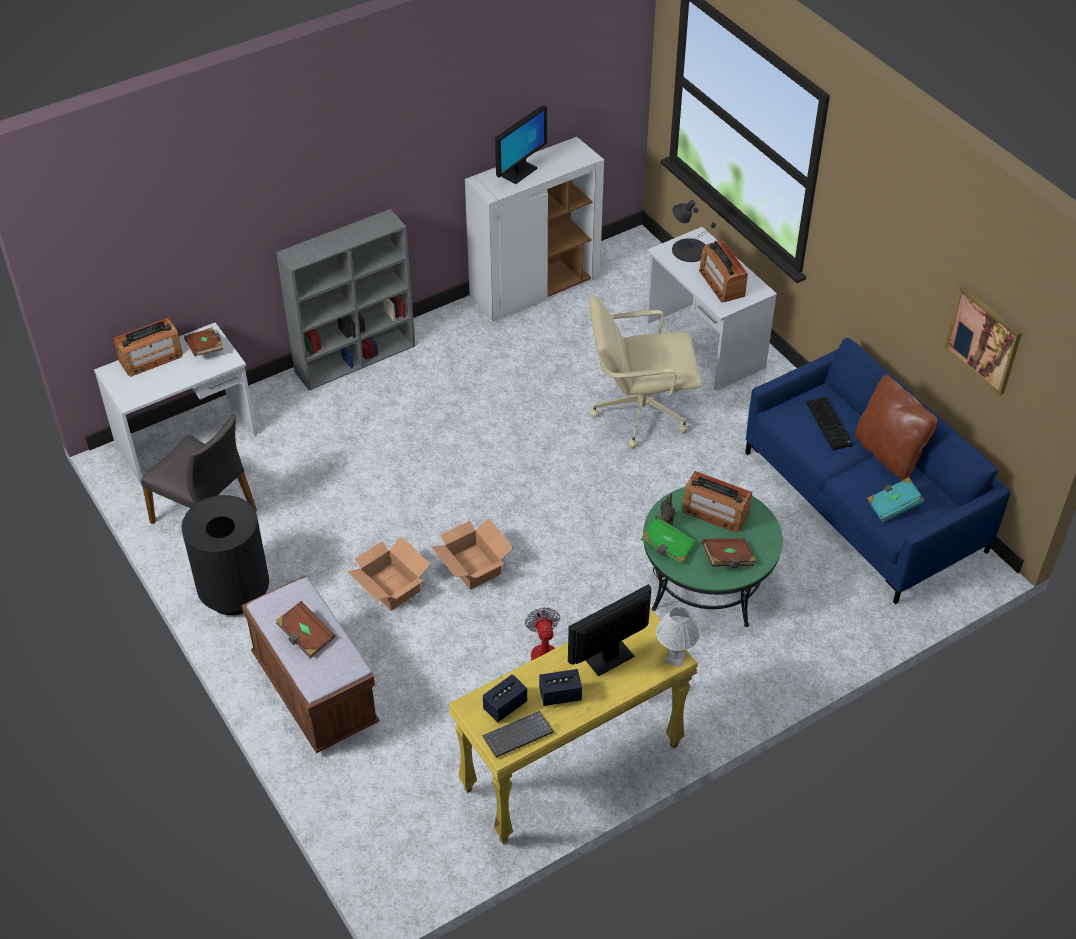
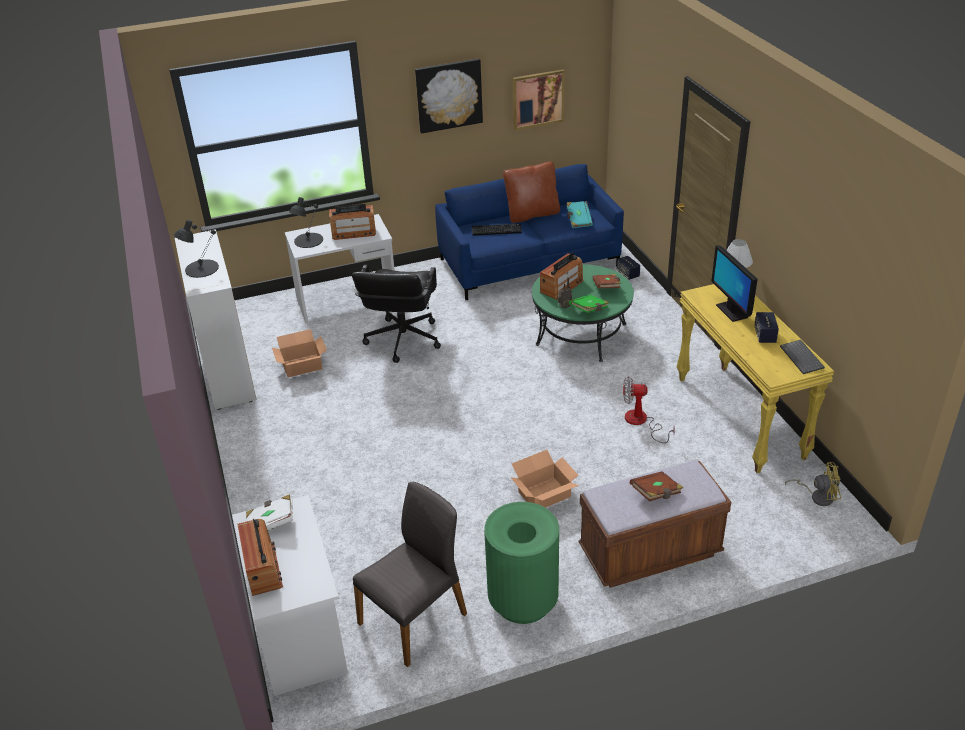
camera: 75 degrees left, 10 degrees down
(206, 349) = (271, 523): brown book -> white book
(235, 593) = (523, 601): black trash can -> green trash can
(356, 358) = (250, 491): grey bookcase -> none
(433, 855) = (817, 496): none -> yellow fan
(473, 566) = (534, 444): cardboard box -> cardboard box (301, 365)
(505, 706) = (774, 361): speaker -> speaker (628, 274)
(519, 173) = (201, 268): monitor -> black table lamp
(639, 412) = (402, 340): beige office chair -> black office chair
(895, 240) = (449, 95): none -> picture

